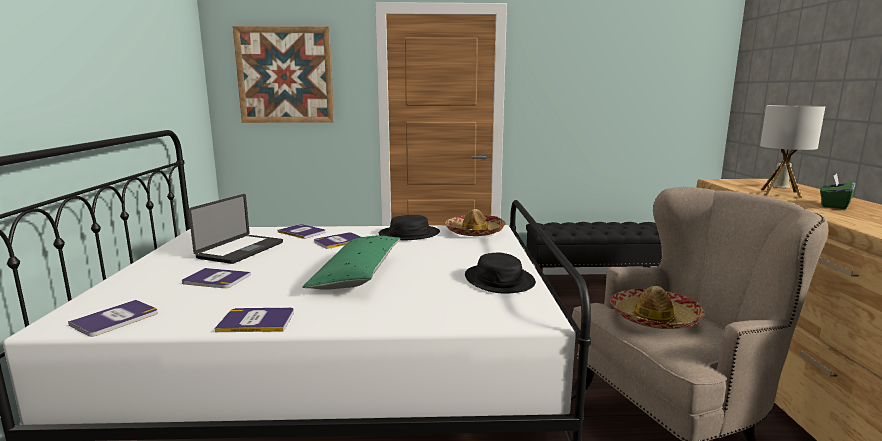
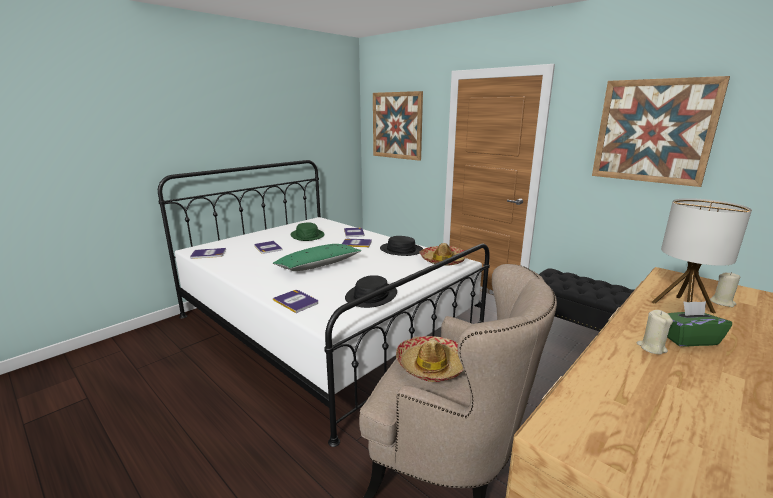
camera: 45 degrees right, 5 degrees up
(241, 250) = (307, 235): laptop -> green hat
(256, 321) = (237, 273): book -> book (296, 301)
(605, 72) = (653, 131): none -> picture
(842, 213) = (651, 348): none -> beige candle

